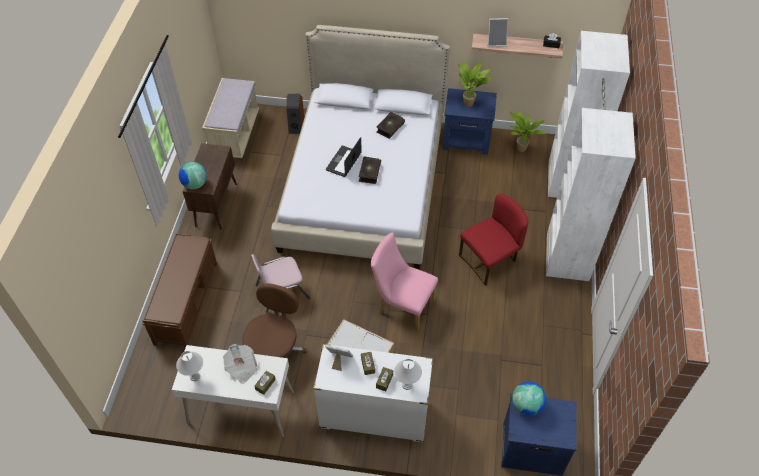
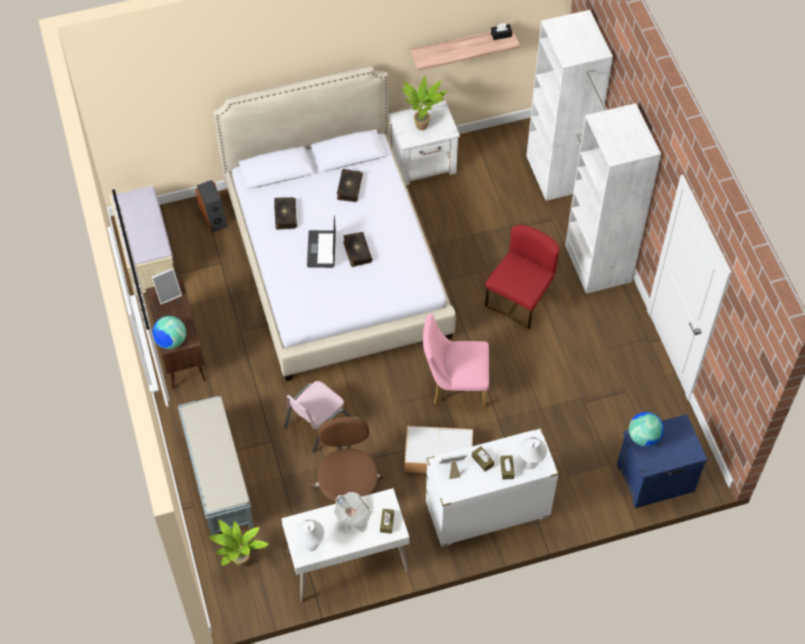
camera: 25 degrees left, 5 degrees up
(186, 302) = (218, 477): brown bench -> grey bench
(331, 130) = (285, 216): none -> book
(467, 139) = (424, 163): blue nightstand -> white nightstand
(496, 42) = (441, 52): picture frame -> picture frame (168, 294)
(520, 150) = (490, 155): potted plant -> potted plant (241, 563)

